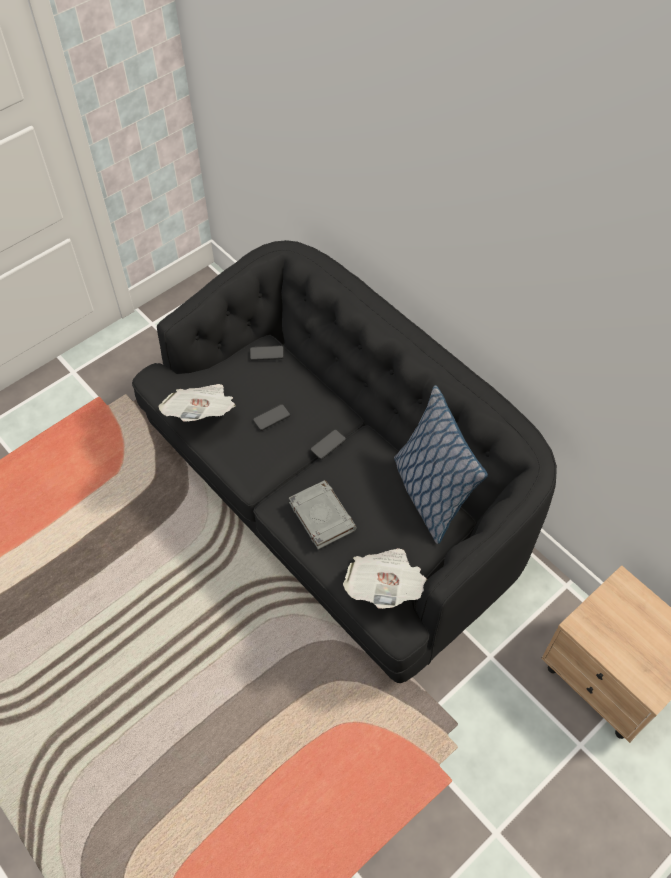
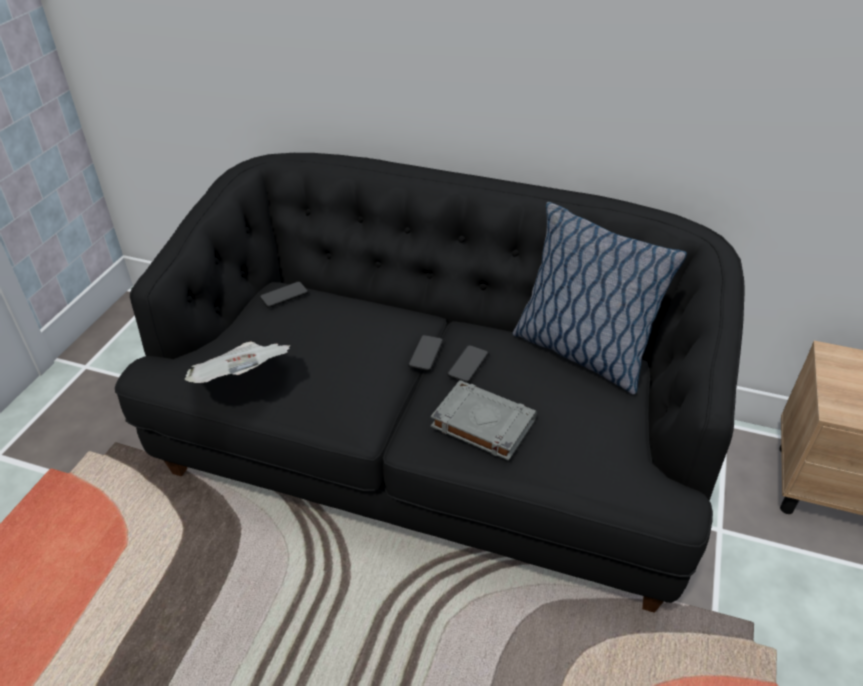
camera: 30 degrees left, 15 degrees down
(271, 418) = (338, 351): phone -> phone (468, 364)
(385, 586) = (620, 463): newspaper -> none

